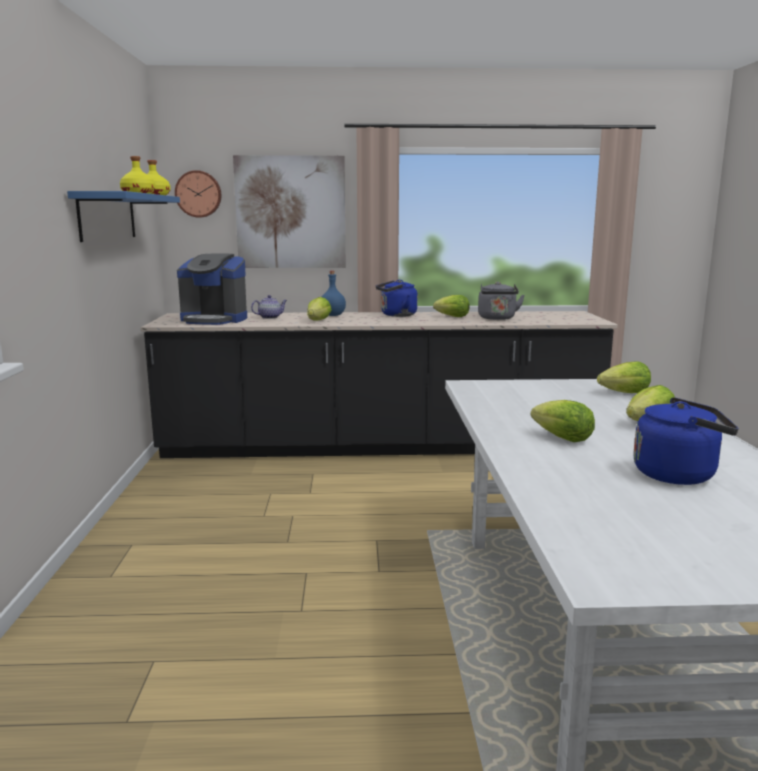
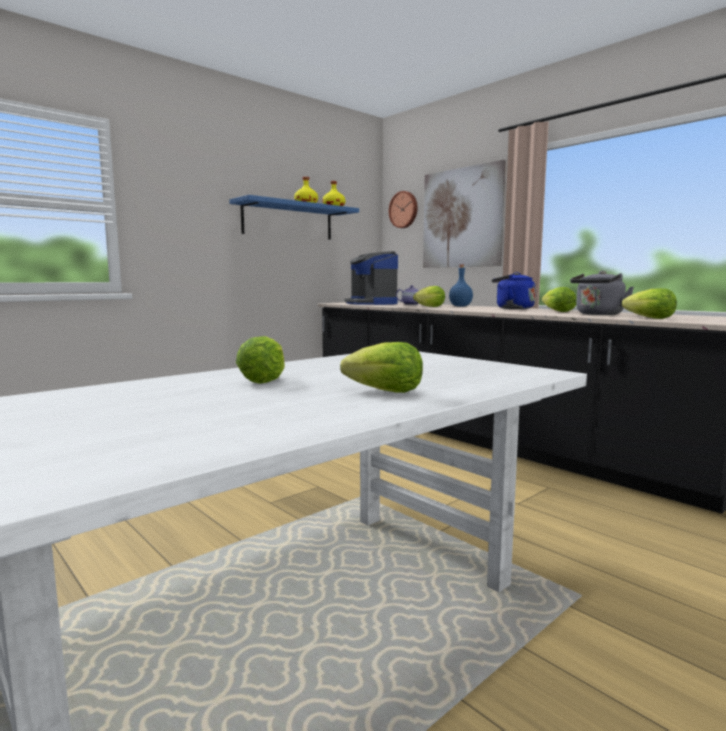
camera: 50 degrees right, 5 degrees down
(625, 393) = (499, 377): lettuce -> lettuce (650, 318)
(679, 475) = (192, 414): blue kettle -> none

